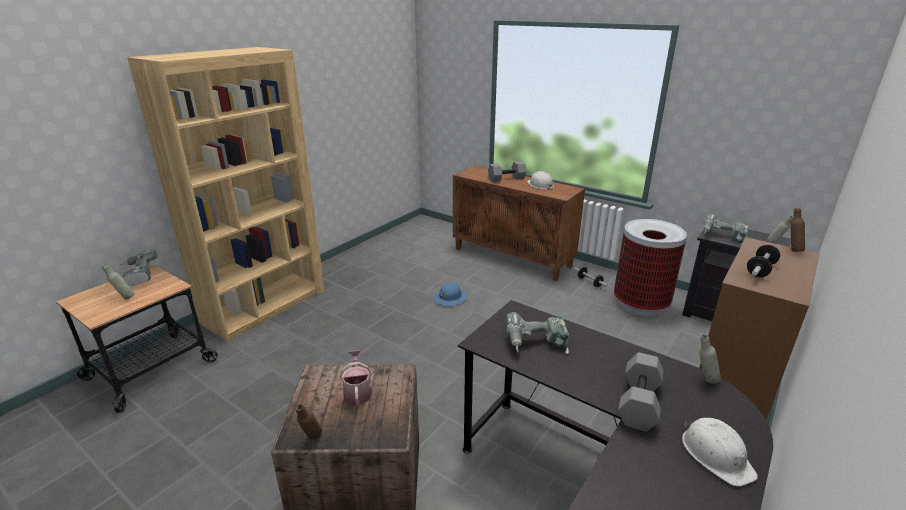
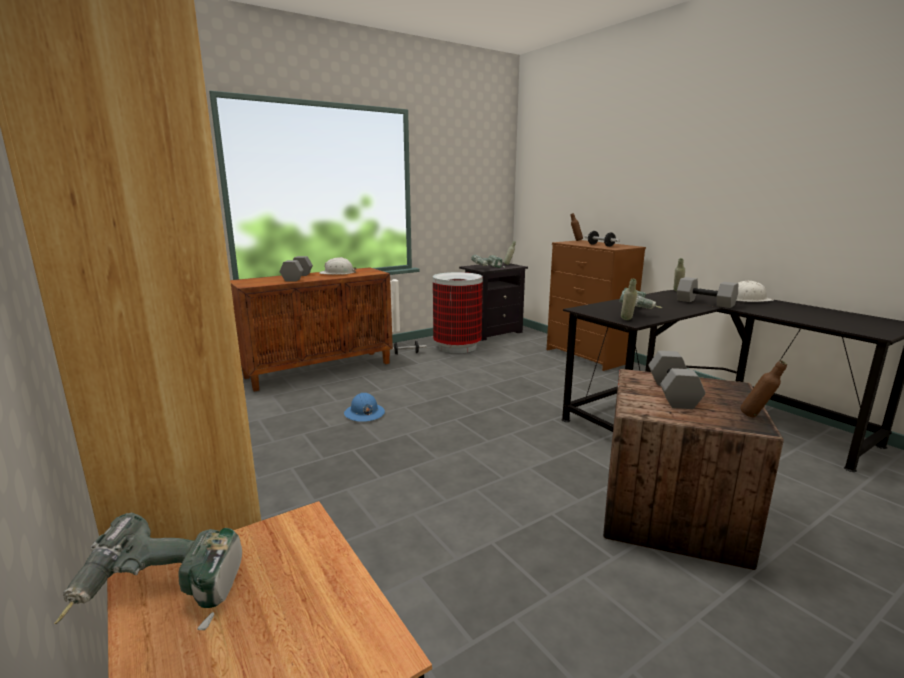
camera: 70 degrees left, 10 degrees down
(124, 298) = (291, 610): grey bottle -> grey bottle (627, 320)
(357, 392) = (671, 393): watering can -> grey dumbbell

